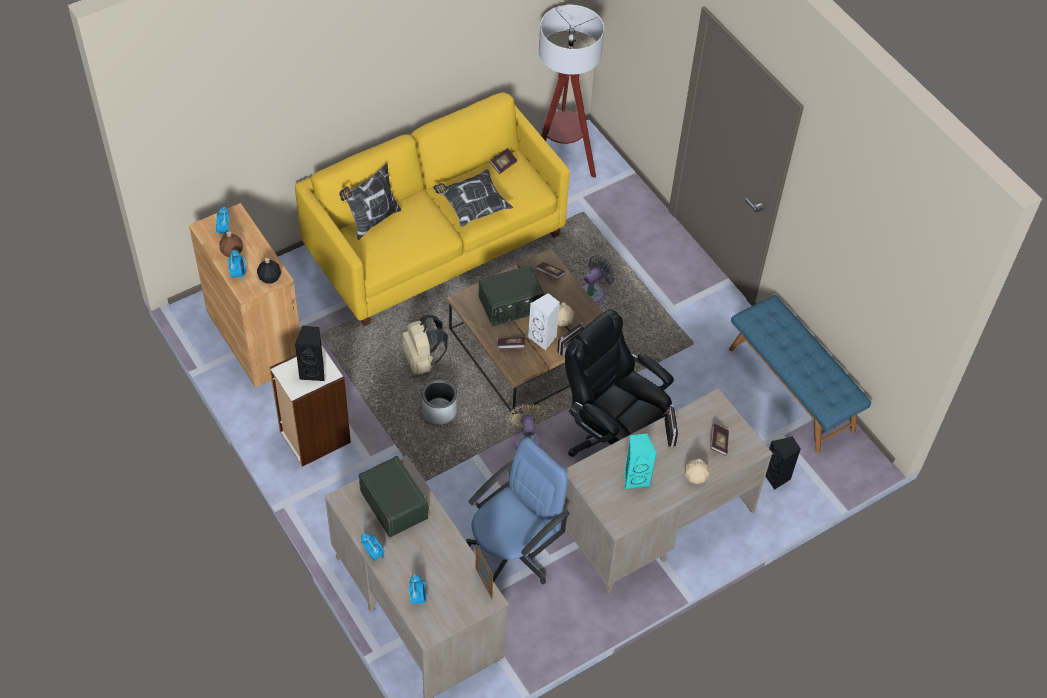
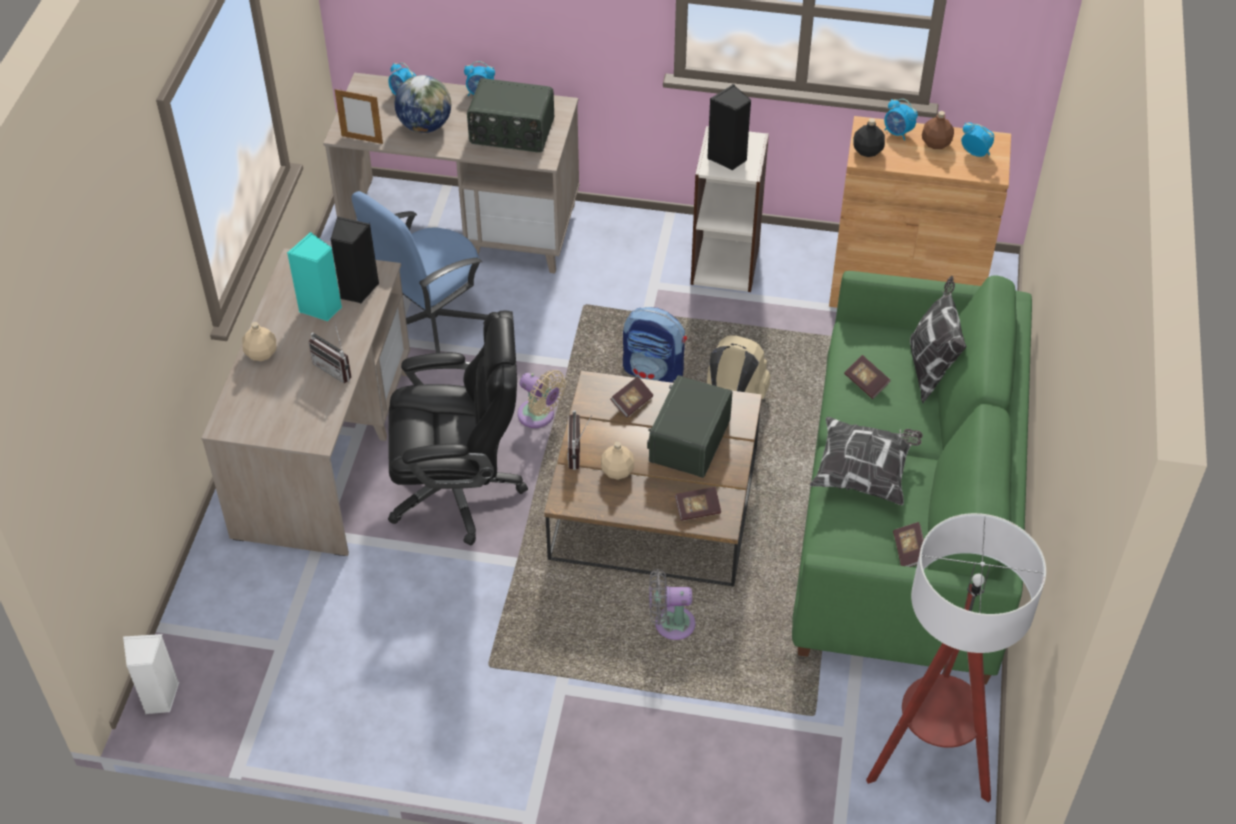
camera: 135 degrees right, 5 degrees down
(434, 243) = (905, 521): yellow sofa -> green sofa
(435, 558) = (425, 126): none -> globe
(439, 411) = (654, 371): grey planter -> backpack
(513, 552) = (430, 321): blue office chair -> blue office chair turned 45 degrees clockwise
(543, 338) = (612, 438): white speaker -> white speaker (158, 698)
(593, 292) = (670, 624): grey fan -> grey fan turned 90 degrees clockwise
(718, 443) = (270, 402): book -> book (866, 383)
(777, 477) = (238, 596): black speaker -> black speaker (357, 290)
(792, 389) = (316, 714): blue bench -> none

